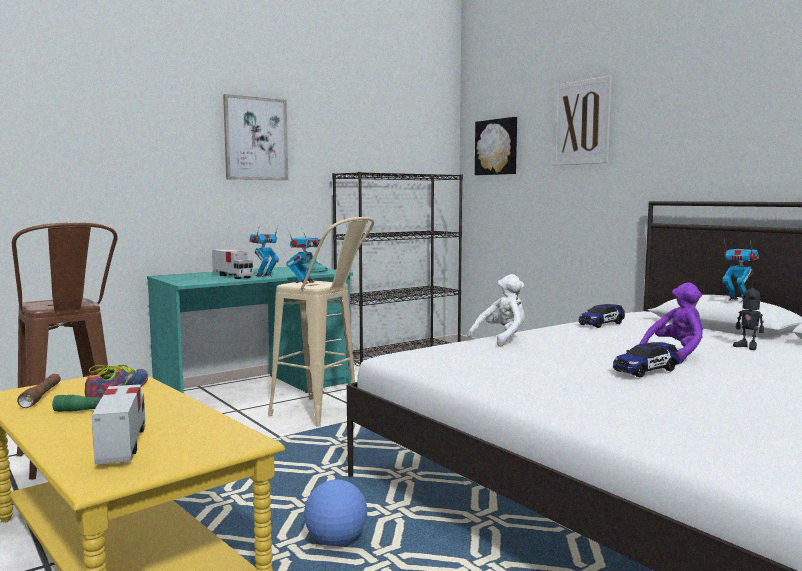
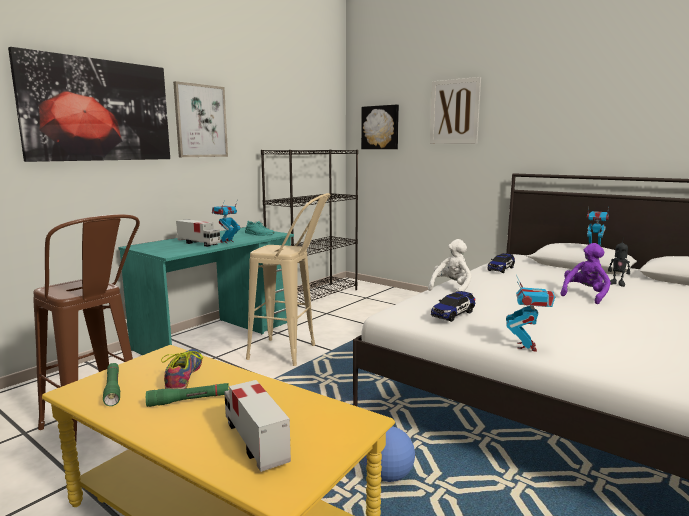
camera: 15 degrees left, 5 degrees up
(41, 396) = (113, 389): brown flashlight -> green flashlight
(133, 126) = (98, 110): none -> picture
(304, 282) = (270, 247): toy robot -> toy robot (527, 346)
(646, 371) = (585, 313): toy car -> toy car (453, 314)

